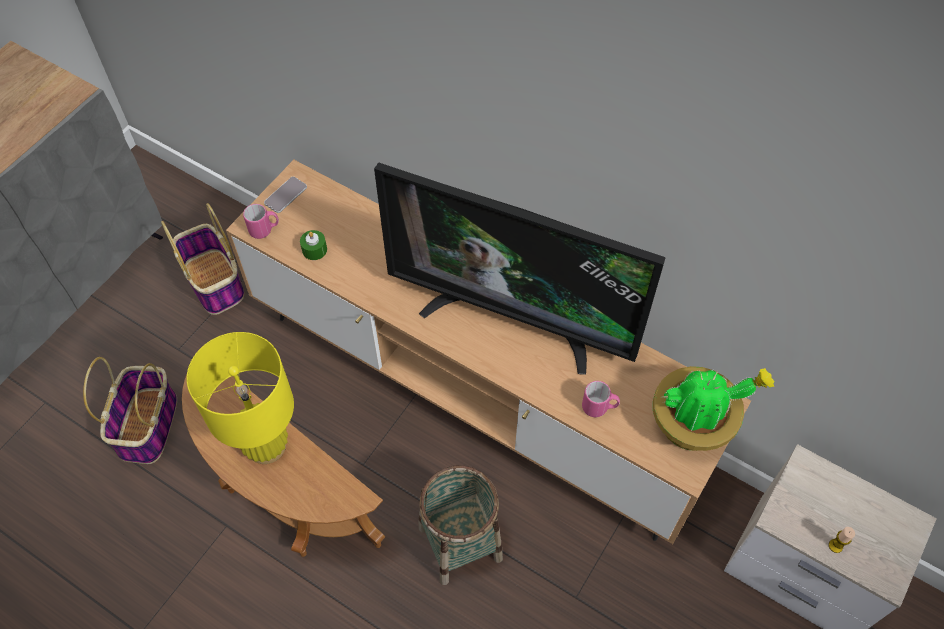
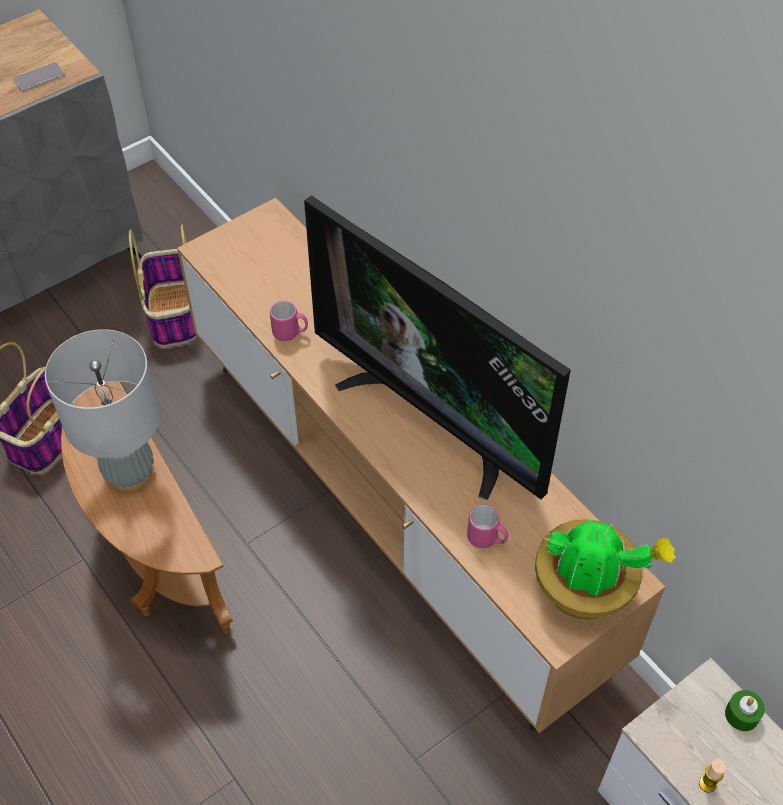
camera: 20 degrees right, 5 degrees down
(264, 230) = (215, 258): pink mug -> pink mug (290, 333)
(266, 445) = (130, 473): yellow table lamp -> grey table lamp
(285, 195) = (251, 230): phone -> phone (39, 77)
(314, 250) = (256, 291): green candle -> green candle (742, 714)
(460, 543) = (314, 659): basket -> none

